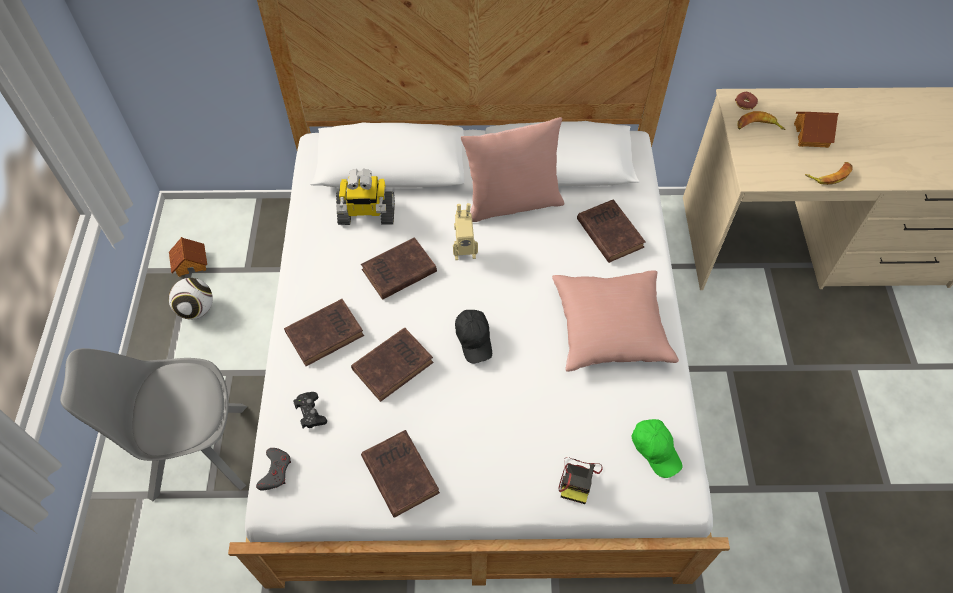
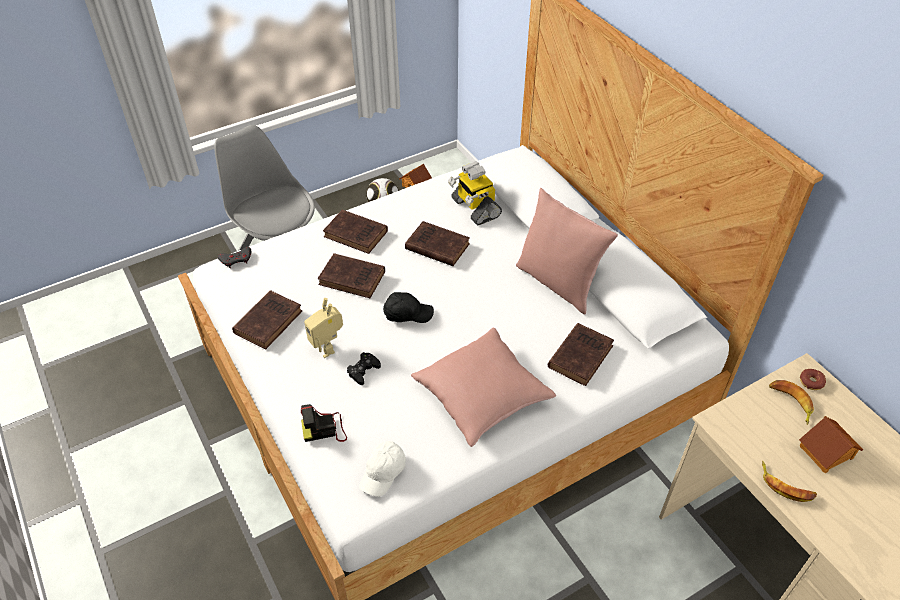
camera: 60 degrees right, 10 degrees down
(310, 413) = (288, 255): black game controller -> black game controller (363, 371)
(464, 251) = (486, 274): toy robot -> toy robot (328, 347)
(474, 339) = (407, 313): black cap -> black cap turned 135 degrees counterclockwise
(655, 450) = (383, 472): green cap -> white cap

